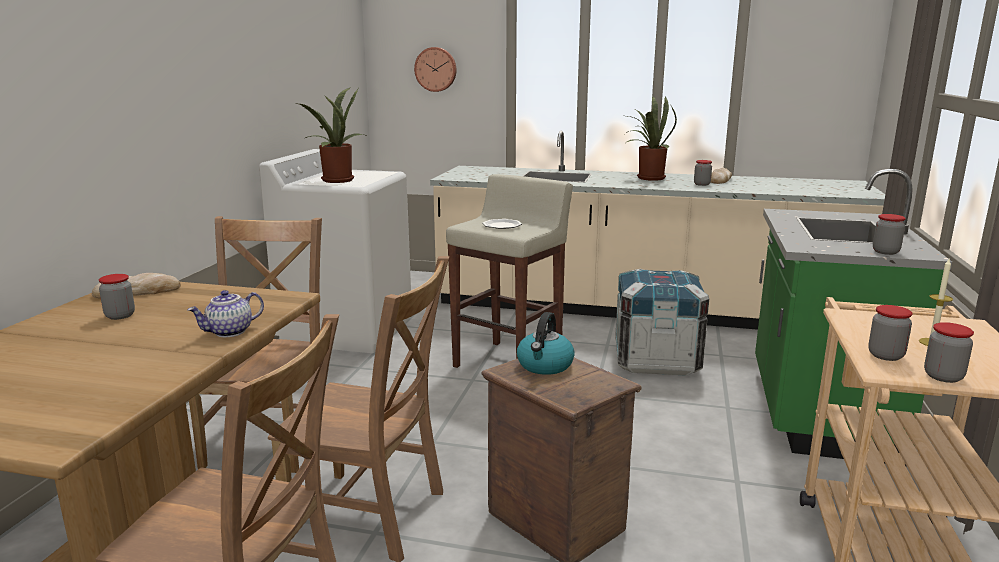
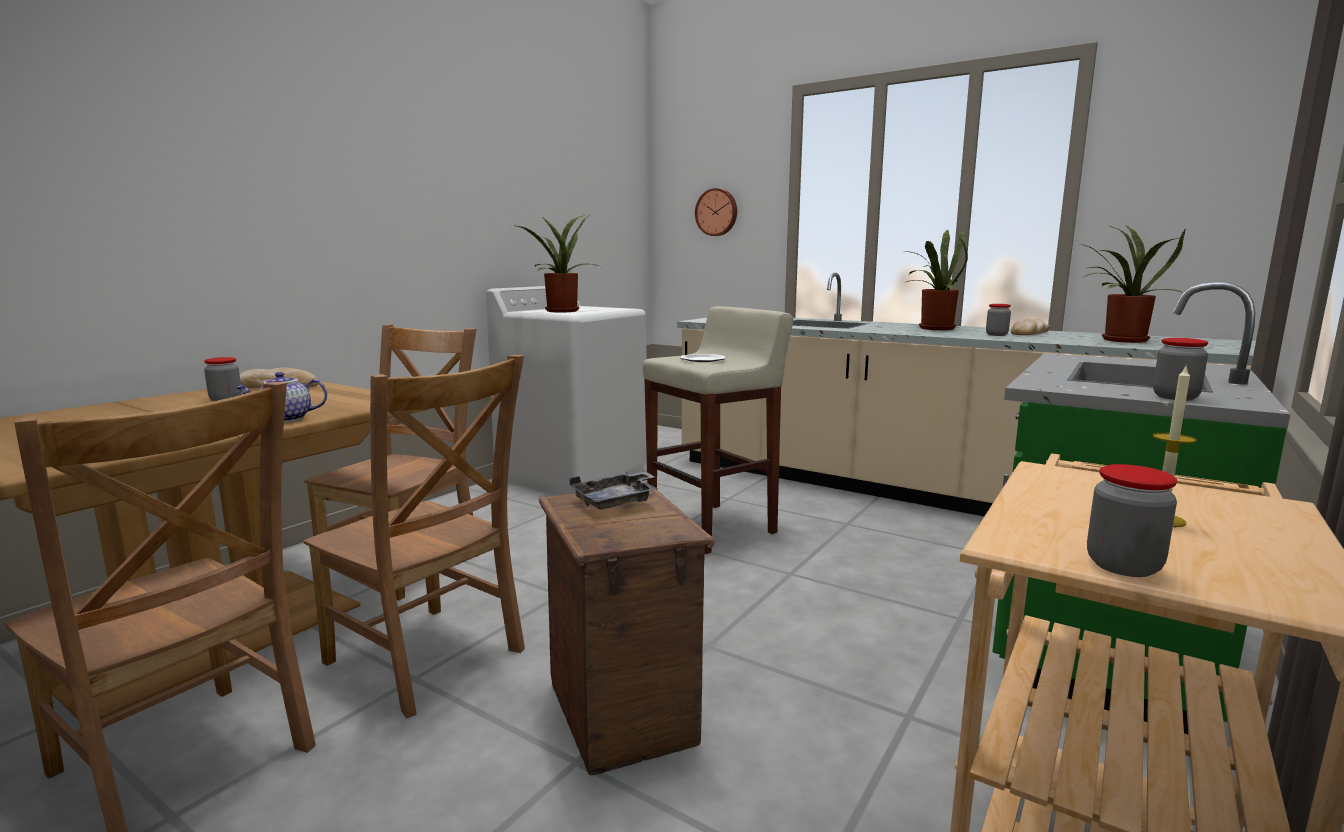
camera: 20 degrees right, 5 degrees down
(545, 365) = (616, 501): kettle -> grey tray
(656, 360) = (898, 548): crate -> none
(787, 186) = (1120, 340): none -> potted plant
(885, 355) = (1045, 525): jar -> none

